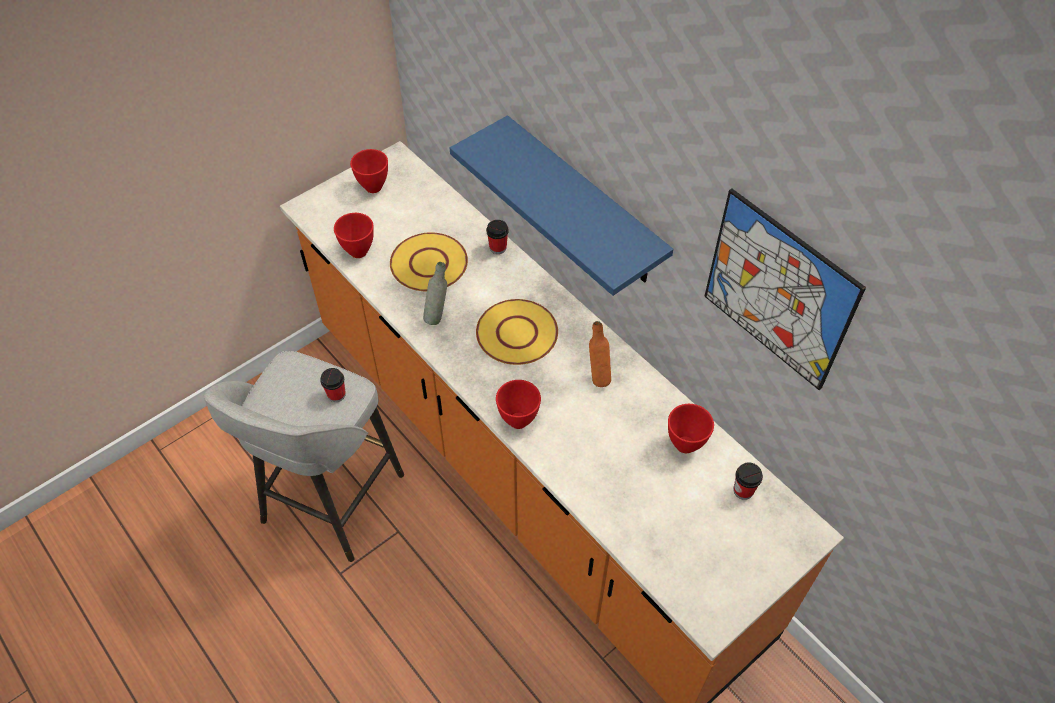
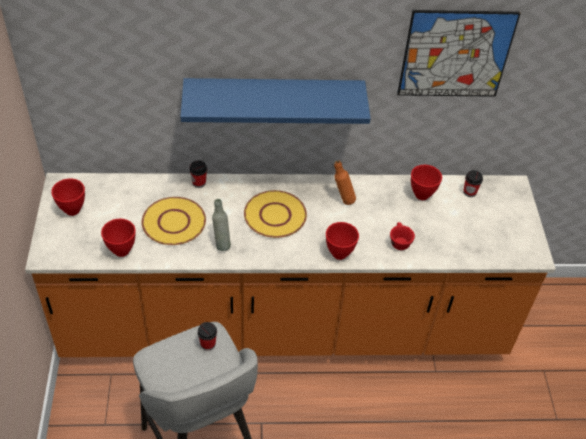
camera: 55 degrees left, 5 degrees down
(590, 464) = (399, 241): none -> red cup

